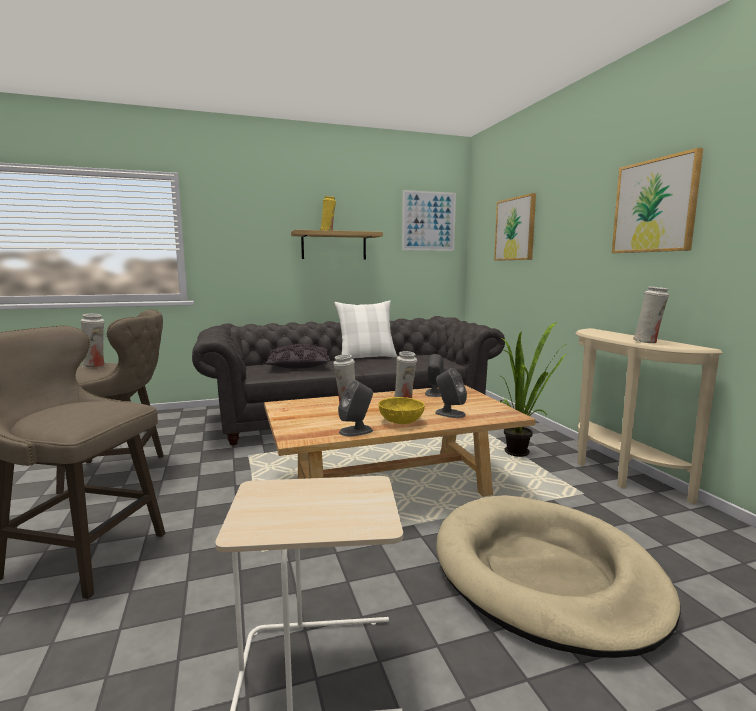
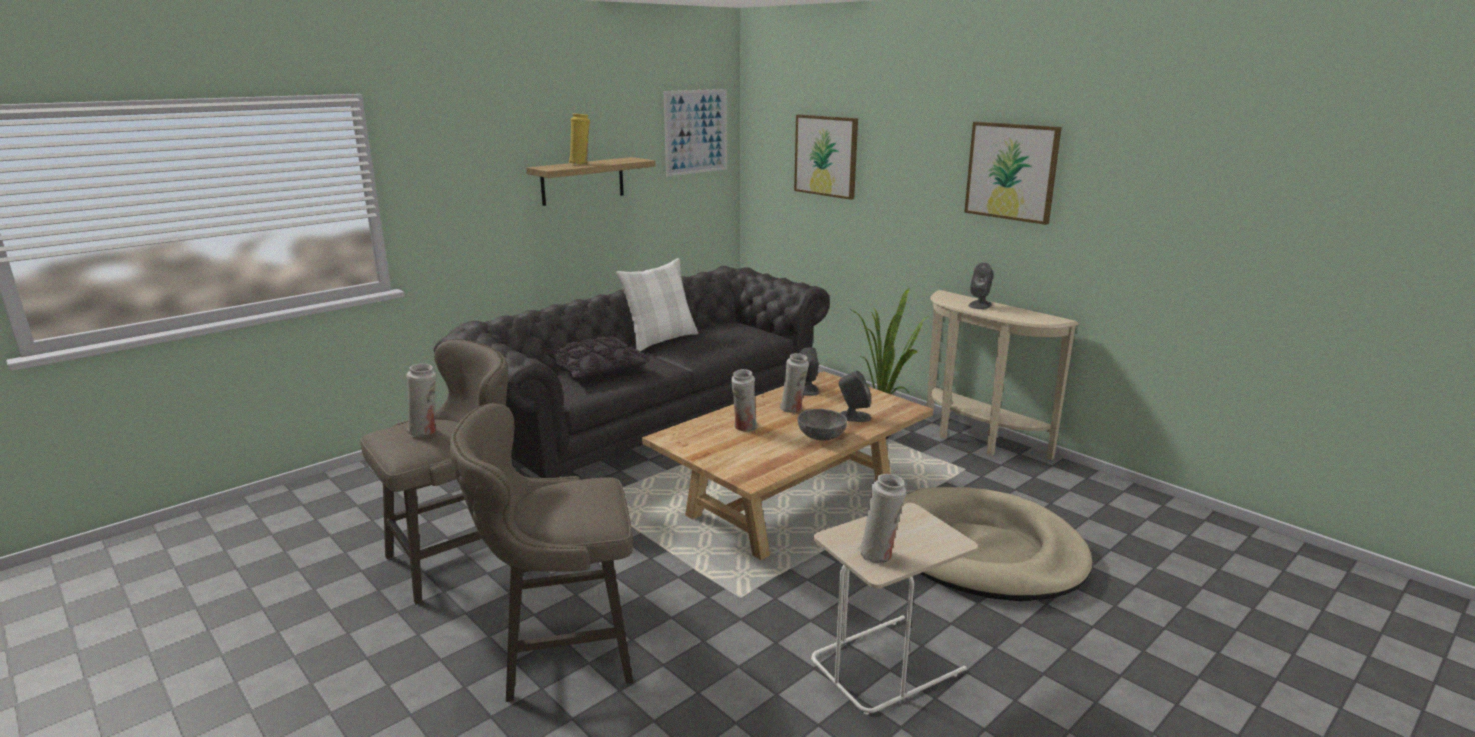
camera: 25 degrees left, 10 degrees up
(356, 431) = (795, 457): grey speaker -> grey speaker (980, 305)
(401, 421) = (821, 436): yellow bowl -> grey bowl
(647, 342) = (1014, 315): white vase -> white vase (879, 554)

